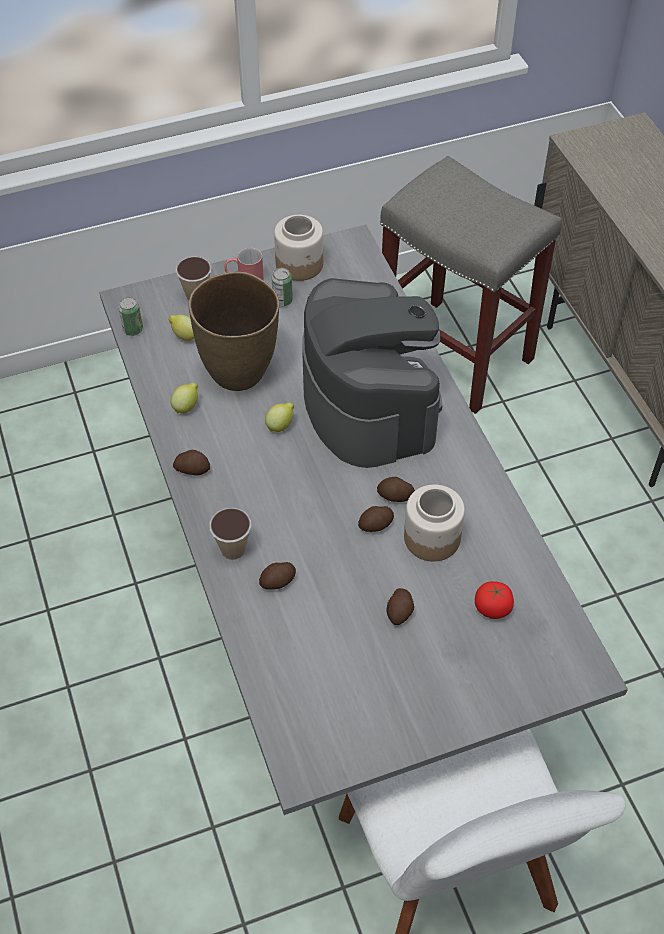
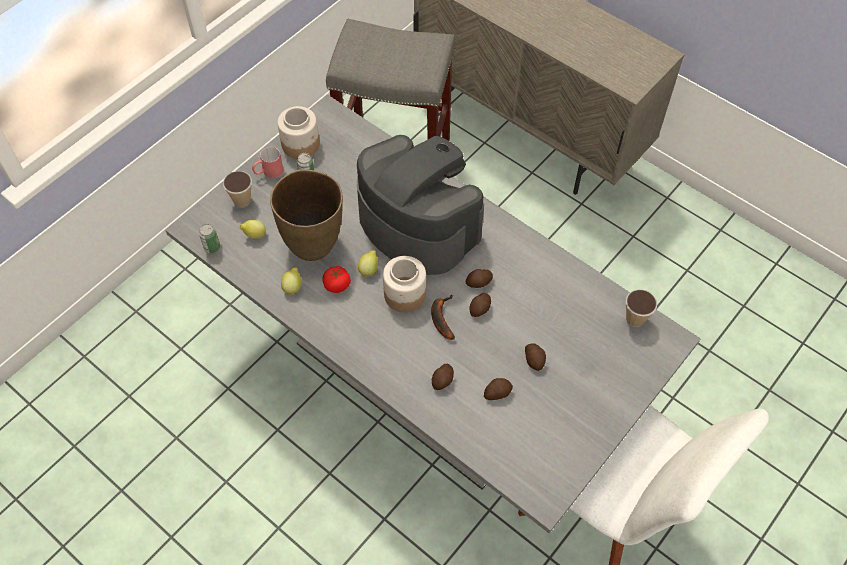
camera: 30 degrees left, 5 degrees up
(192, 469) = (329, 330): potato -> potato (497, 392)
(233, 549) = (397, 373): cup -> cup (635, 319)
(324, 514) = (441, 318): none -> banana
(431, 538) = (521, 300): jar -> jar (404, 295)
(492, 608) = (589, 328): tomato -> tomato (337, 285)

